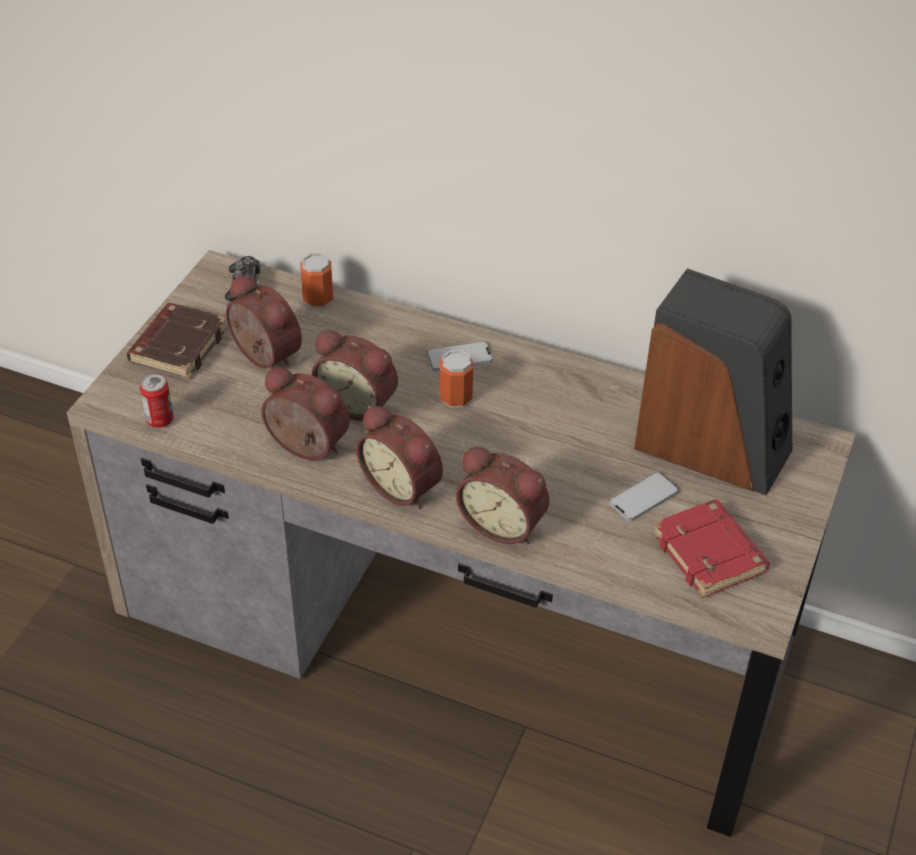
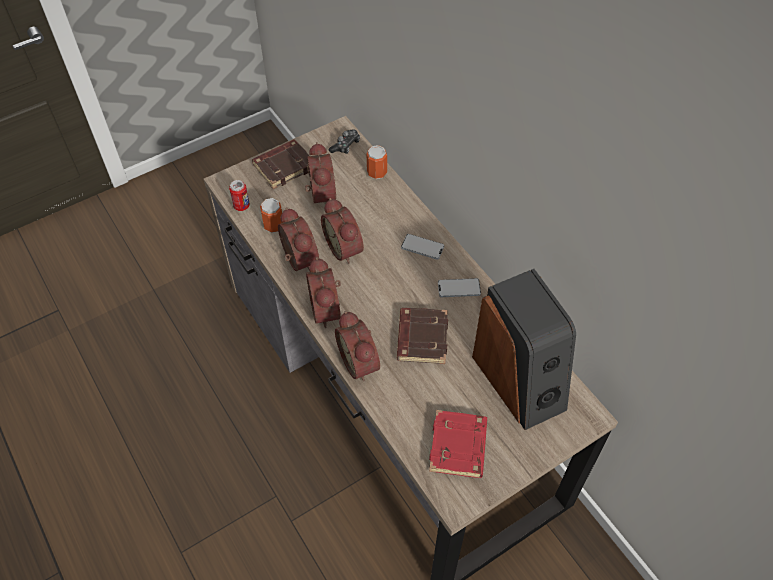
camera: 35 degrees right, 10 degrees up
(456, 397) = (400, 271): can -> can (273, 225)
(553, 459) = (421, 338): none -> brown book
(643, 497) = (451, 390): phone -> phone (459, 288)

